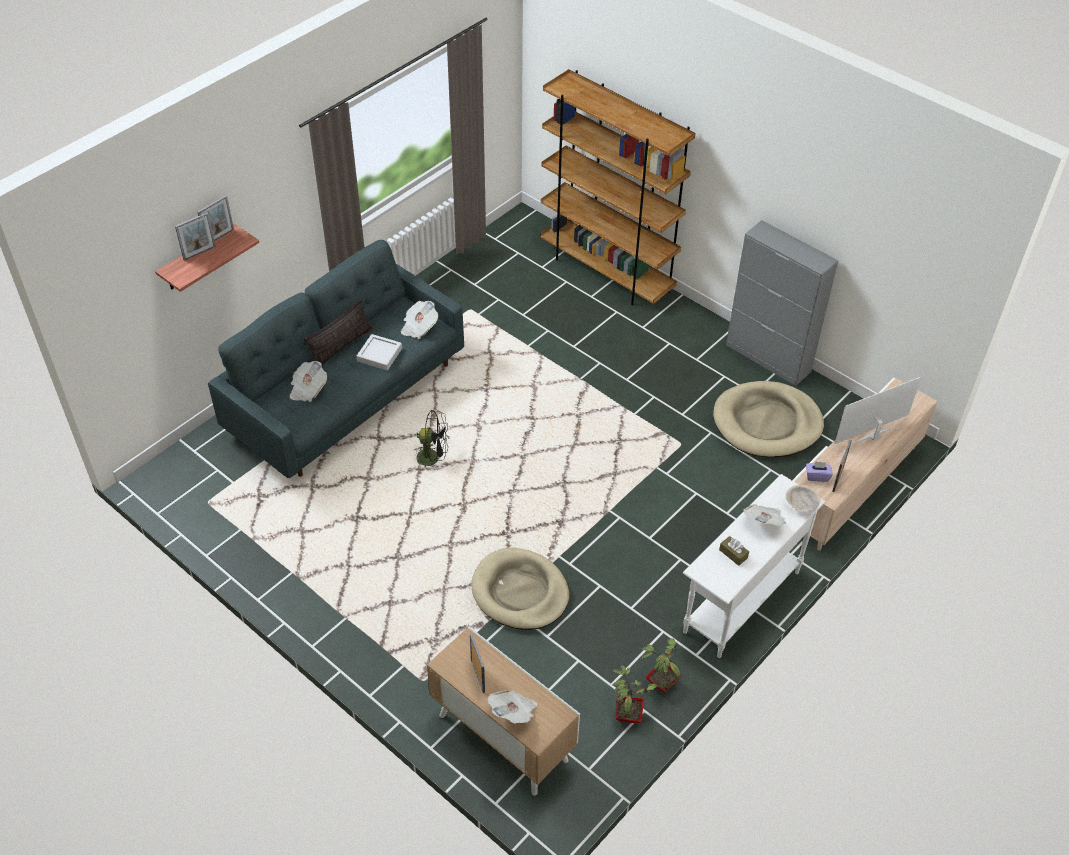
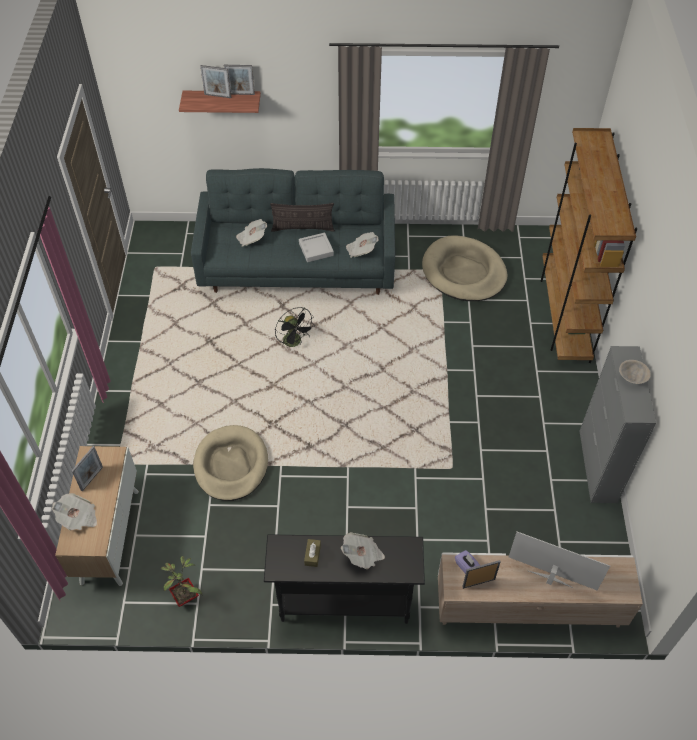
camera: 50 degrees right, 5 degrees up
(661, 682) = (229, 598): potted plant -> none
(741, 602) = (344, 602): white console table -> black console table
(767, 423) = (531, 508): beige dog bed -> beige dog bed (464, 272)
(801, 504) = (404, 569): beige bowl -> beige bowl (632, 377)

